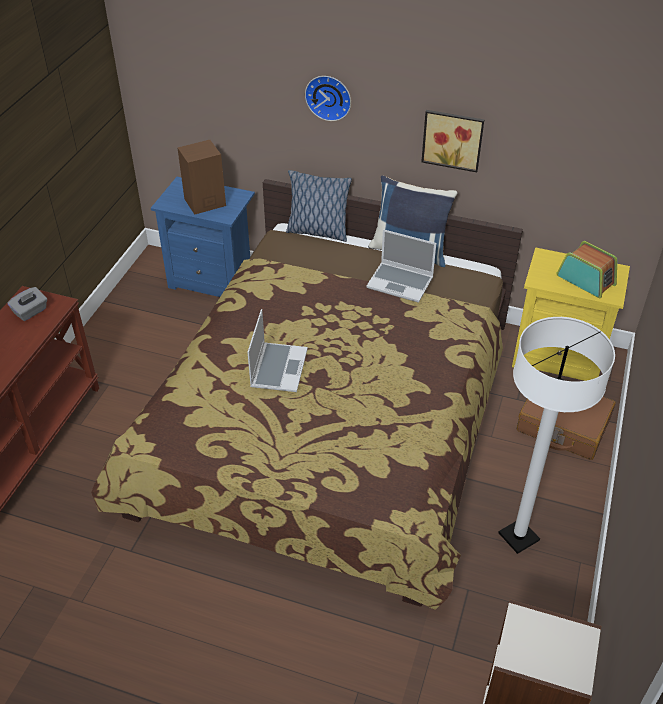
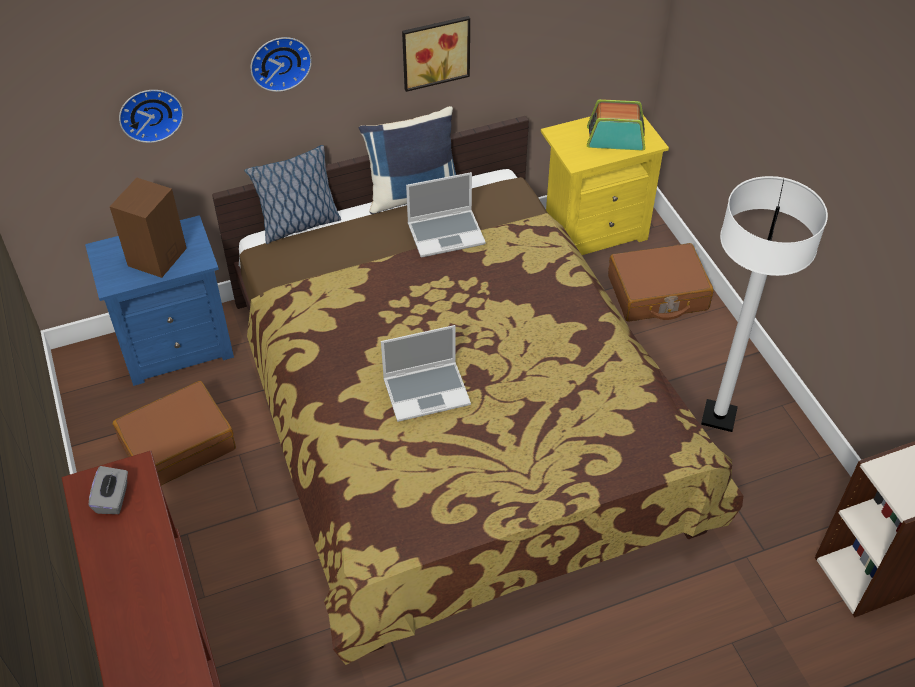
camera: 40 degrees left, 5 degrees up
(156, 333) = (177, 444): none -> brown suitcase
(233, 98) = (150, 113): none -> wall clock
(278, 368) = (427, 391): laptop -> laptop turned 105 degrees clockwise

